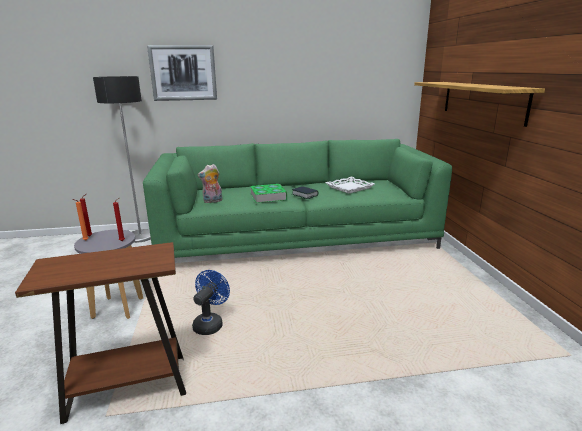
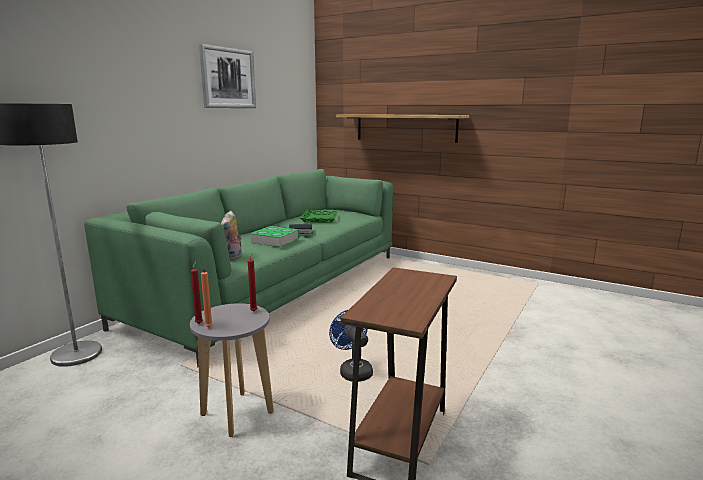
camera: 50 degrees left, 5 degrees down
(183, 73) = (108, 101): picture -> picture (228, 78)
(349, 187) = (319, 219): white tray -> green tray

